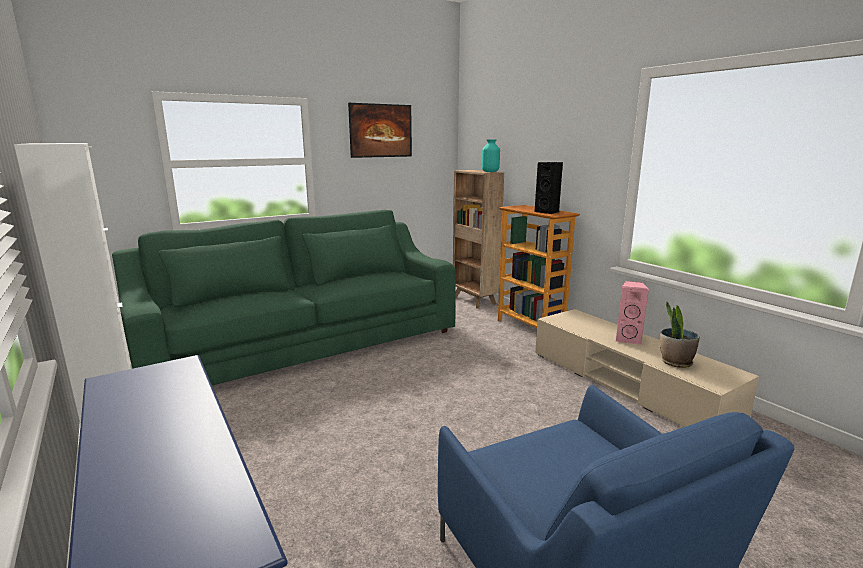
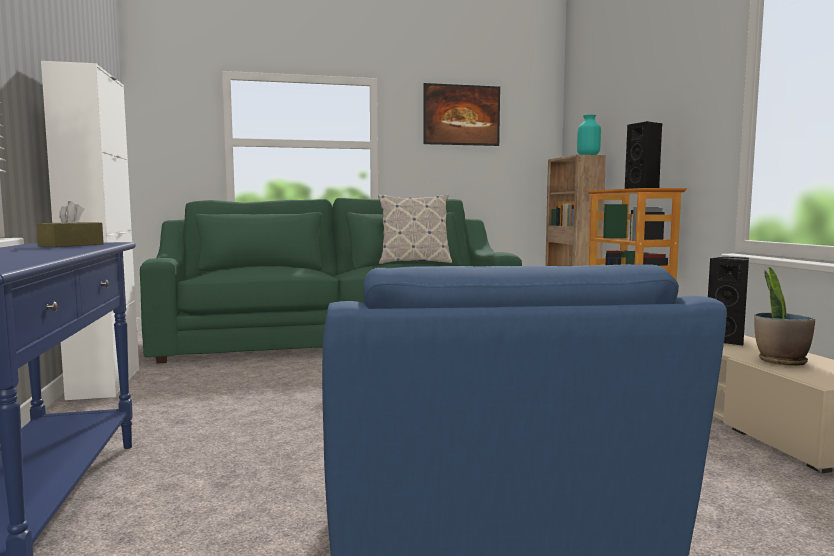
camera: 20 degrees right, 10 degrees down
(158, 386) = (71, 245): none -> brown tissue box
(367, 274) = (414, 262): none -> pillow
(628, 339) = (727, 340): pink speaker -> black speaker

